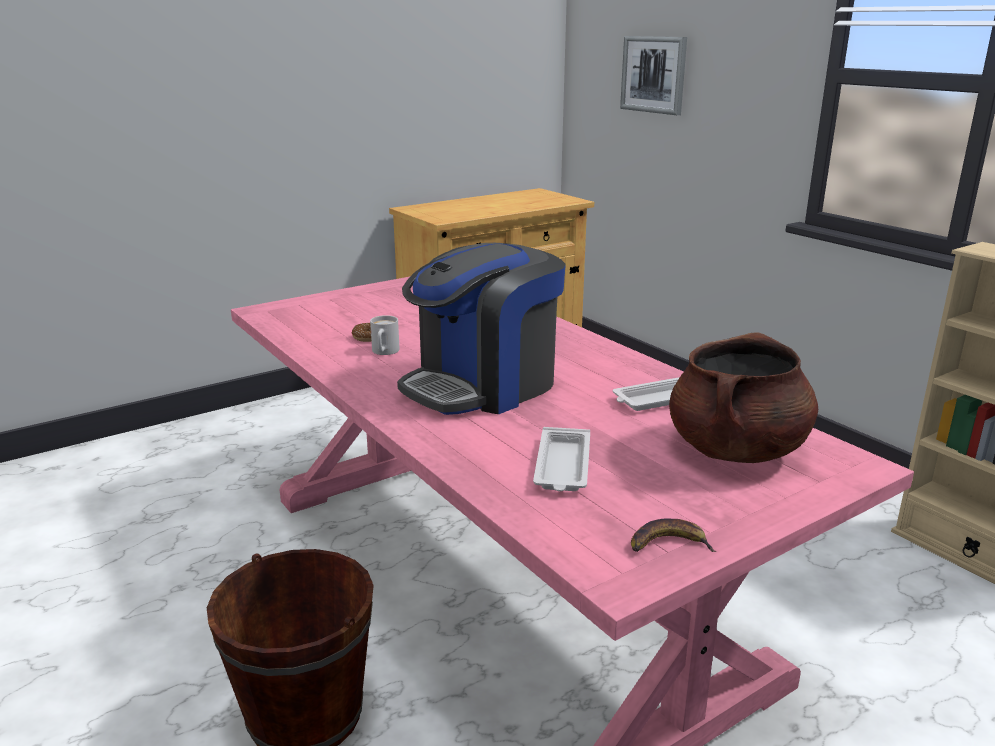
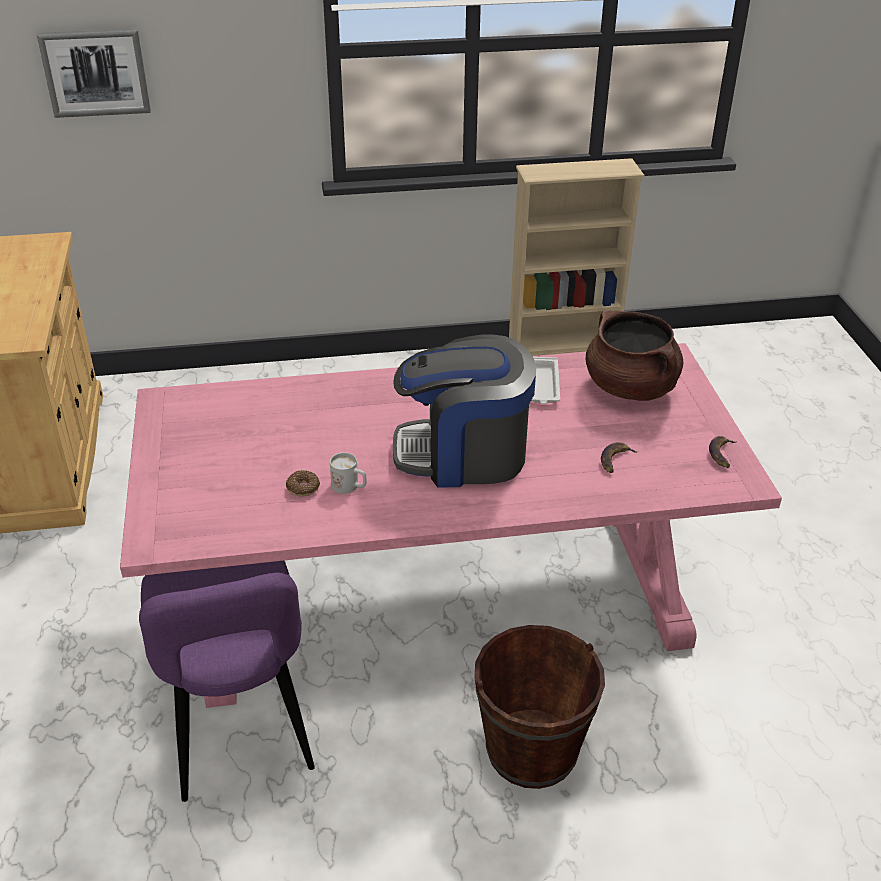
camera: 65 degrees left, 15 degrees up
(266, 522) = (239, 727): none -> purple chair
(483, 386) = (463, 454): coffee machine -> coffee machine turned 105 degrees clockwise
(562, 466) = (615, 460): white tray -> banana

